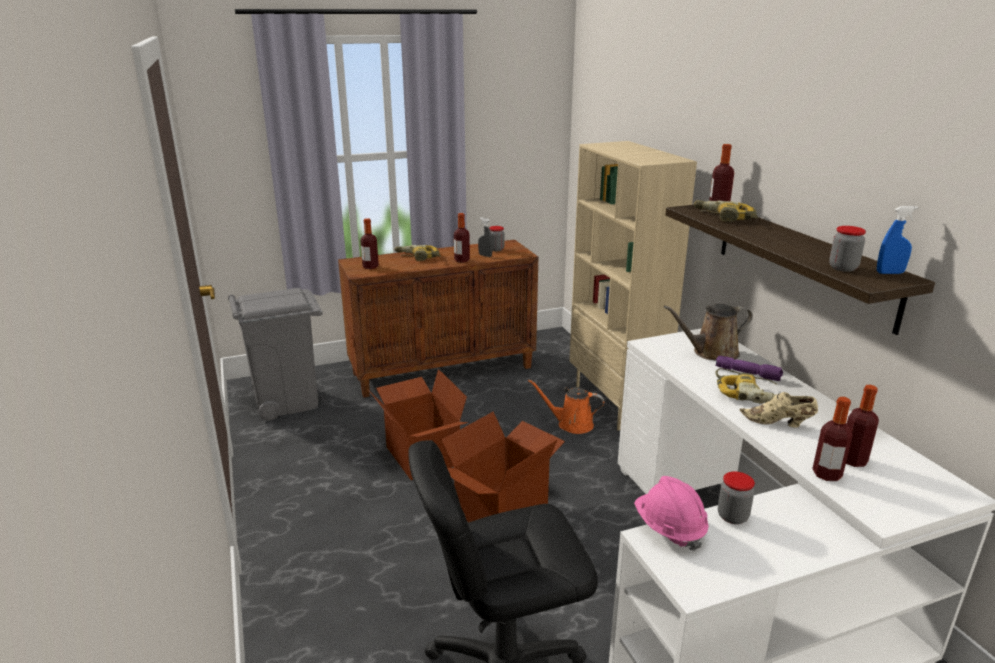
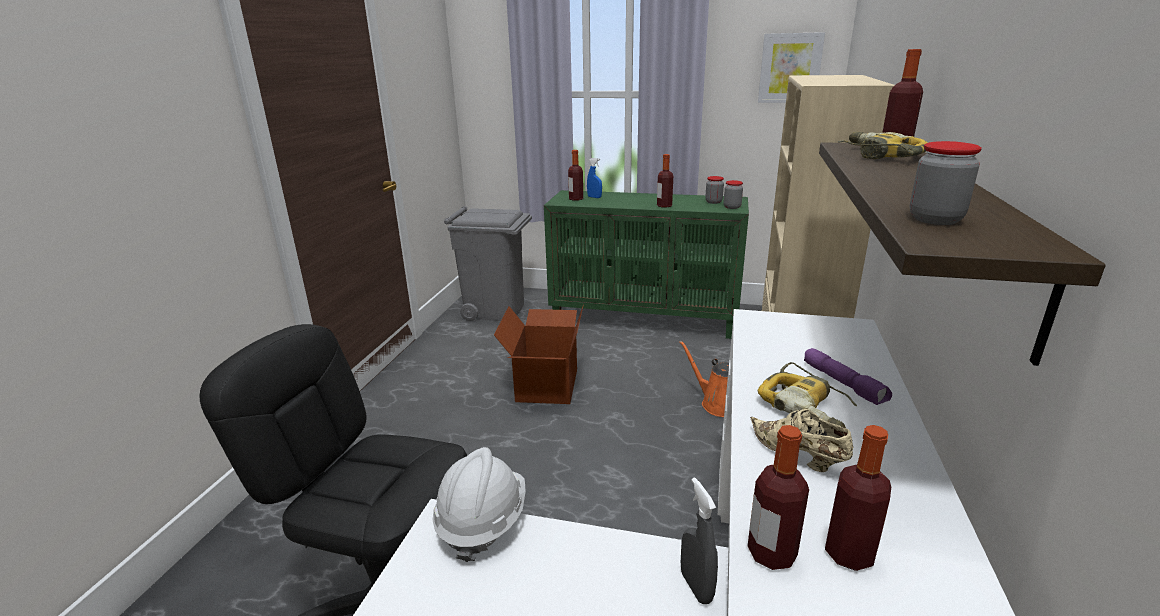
camera: 35 degrees right, 0 degrees up
(417, 257) = (627, 198): power drill -> none
(443, 370) = (645, 319): brown cabinet -> green cabinet
(485, 255) = (693, 205): grey spray bottle -> grey spray bottle (696, 587)
(500, 509) = (560, 457): cardboard box -> none
(530, 124) = (790, 68): none -> picture
(669, 528) = (482, 521): pink hard hat -> white hard hat
(711, 353) = (825, 347): brown watering can -> none
(732, 516) = (575, 546): jar -> jar (732, 207)
(890, 273) = (1021, 237): blue spray bottle -> blue spray bottle (594, 197)

